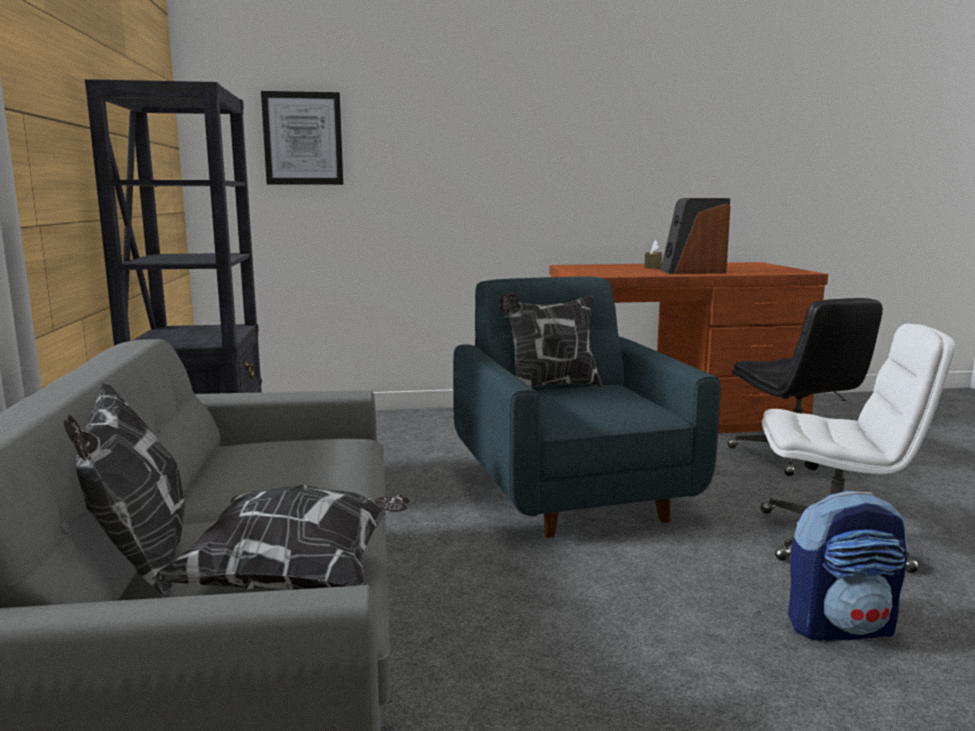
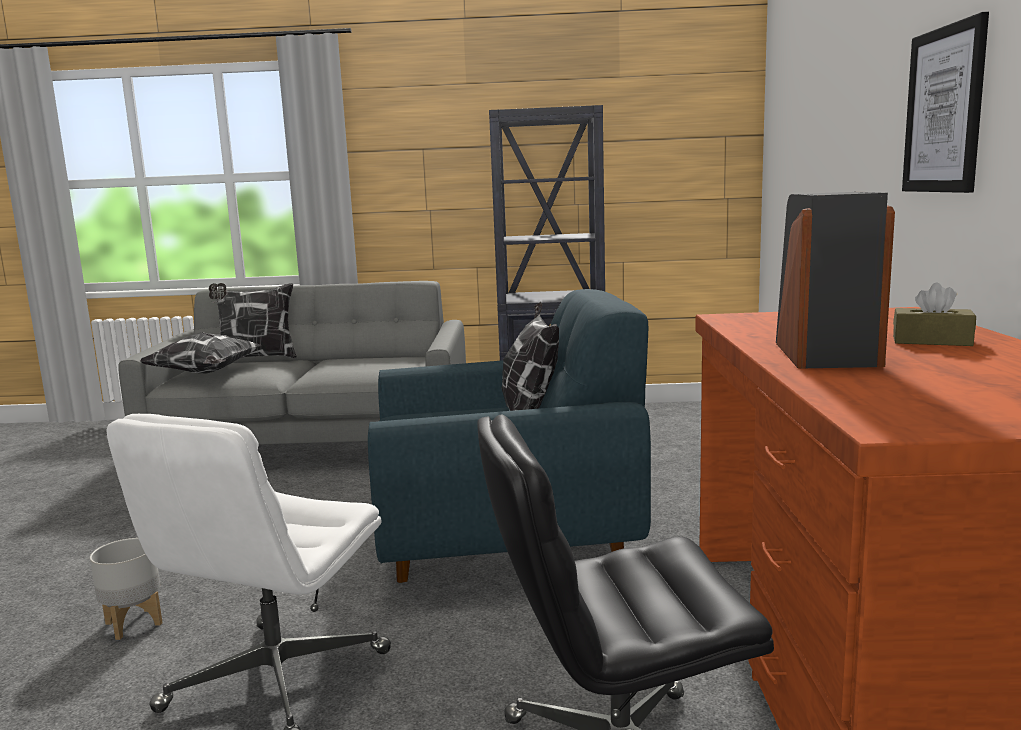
camera: 100 degrees right, 0 degrees up
(303, 138) = (800, 114): picture -> picture (944, 110)
(841, 627) = (134, 624): backpack -> grey planter

